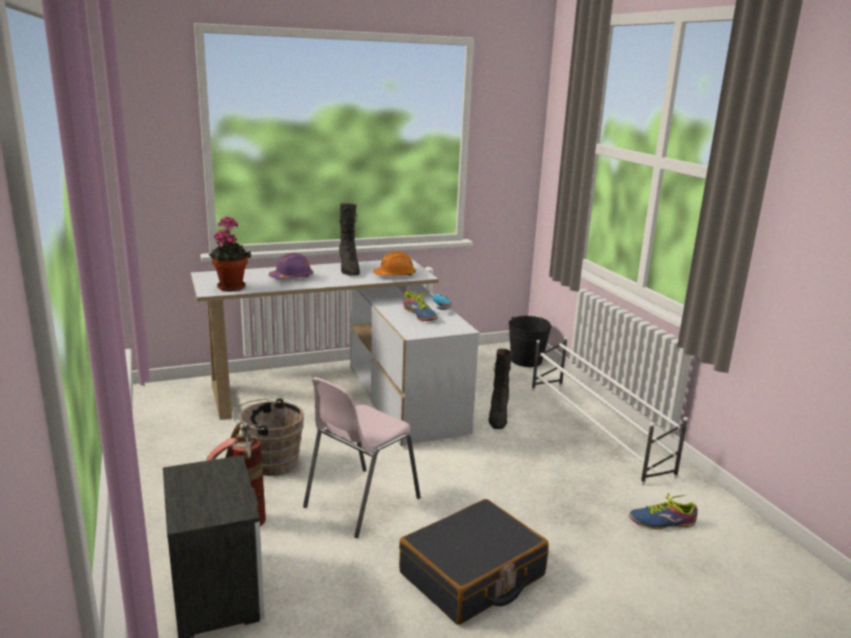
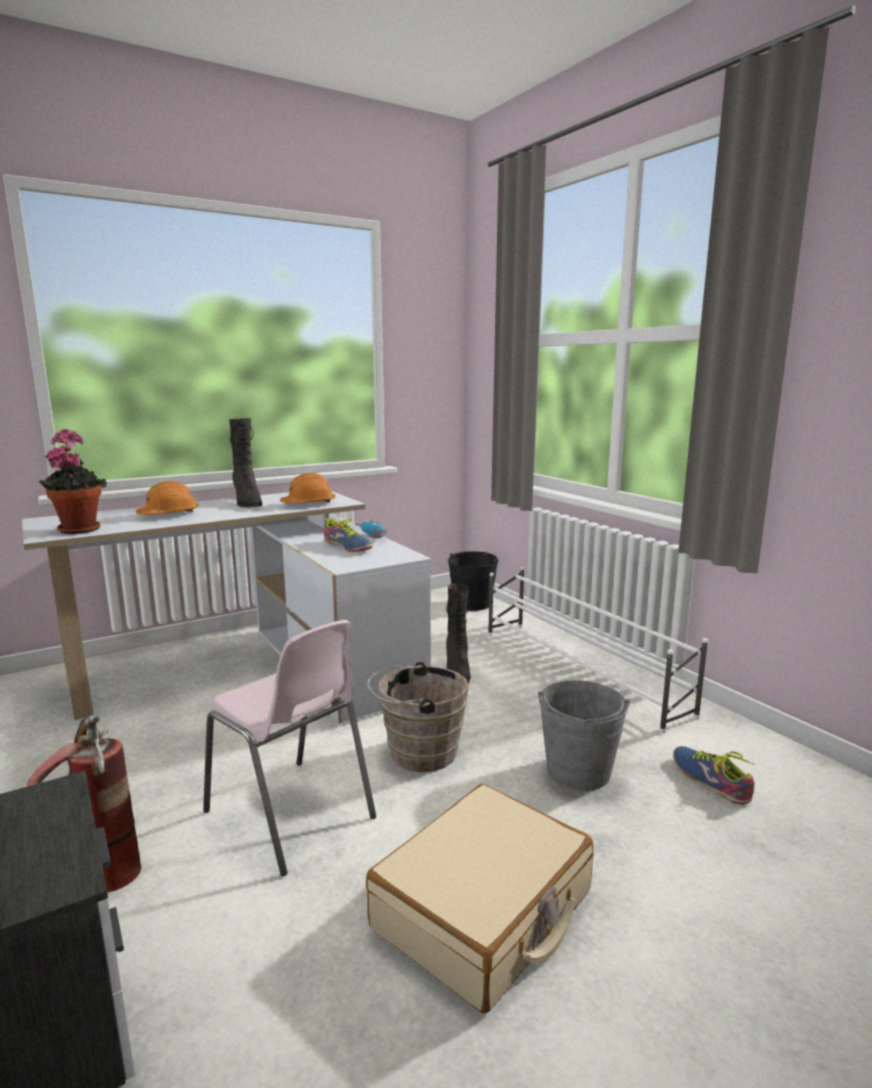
camera: 10 degrees left, 5 degrees down
(269, 462) = (148, 772): brown bucket -> brown bucket (417, 752)
(291, 277) = (169, 514): purple hard hat -> orange hard hat
(360, 502) = (291, 815): pink chair -> pink chair turned 75 degrees counterclockwise
(472, 575) = (484, 911): black suitcase -> beige suitcase
(566, 502) = (578, 771): none -> grey bucket
(662, 522) = (710, 780): shoe -> shoe turned 75 degrees clockwise

